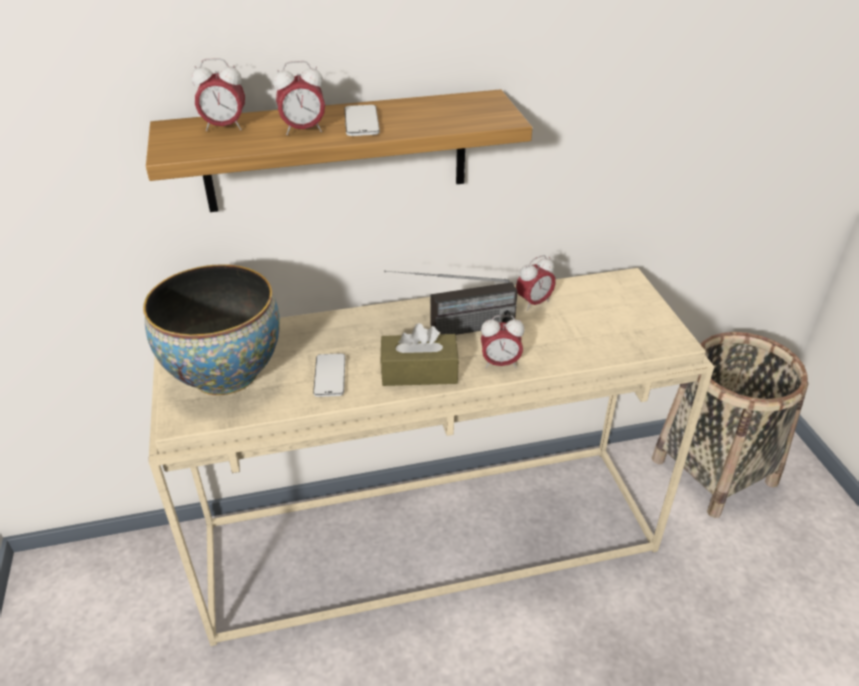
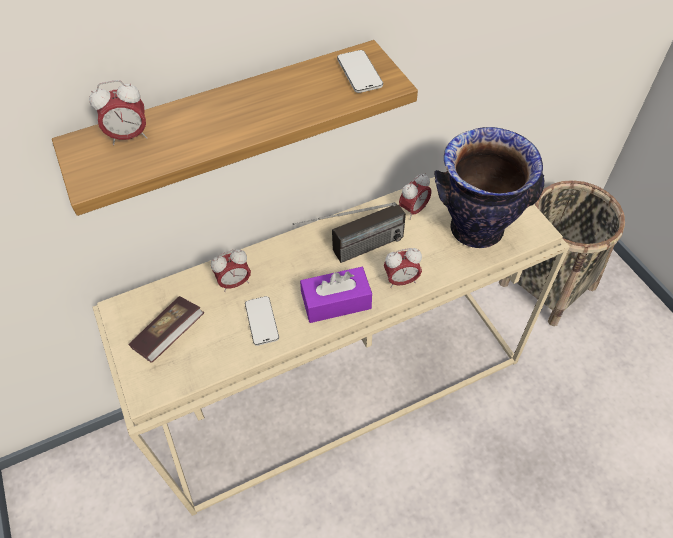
camera: 10 degrees left, 15 degrees up
(225, 374) = (170, 336): bowl -> book
(303, 130) = (207, 129): alarm clock -> alarm clock (235, 283)
(361, 123) = (259, 109): phone -> phone (359, 73)
(419, 372) = (336, 302): brown tissue box -> purple tissue box
(602, 329) = (476, 228): none -> vase

